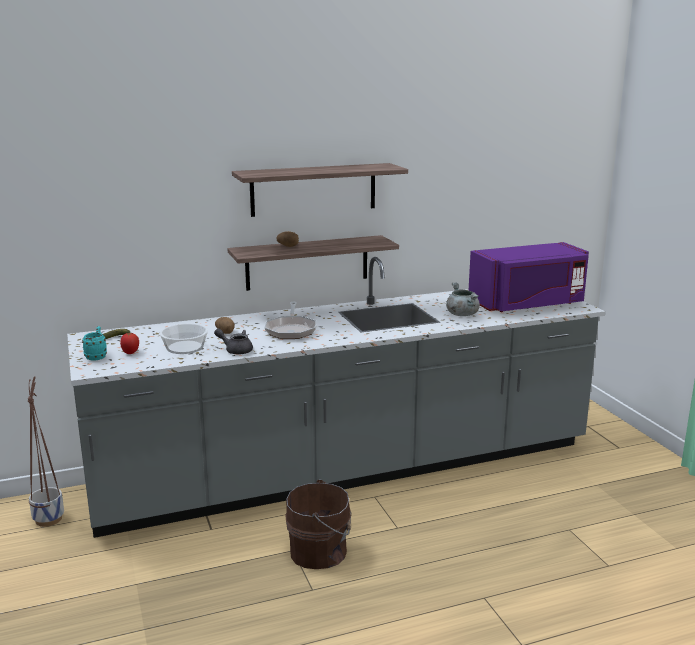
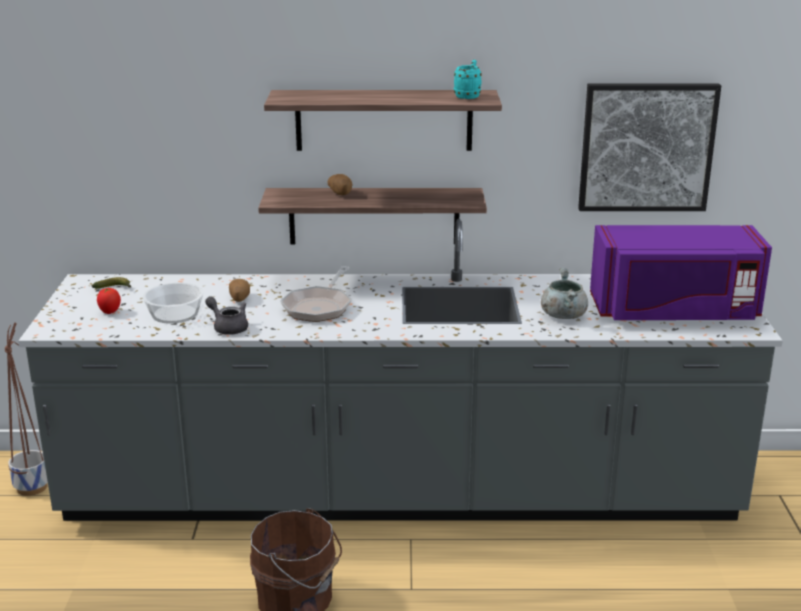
camera: 20 degrees right, 5 degrees up
(97, 356) = (71, 311): turquoise mug -> turquoise mug (468, 96)
(485, 198) = (646, 147): none -> picture

